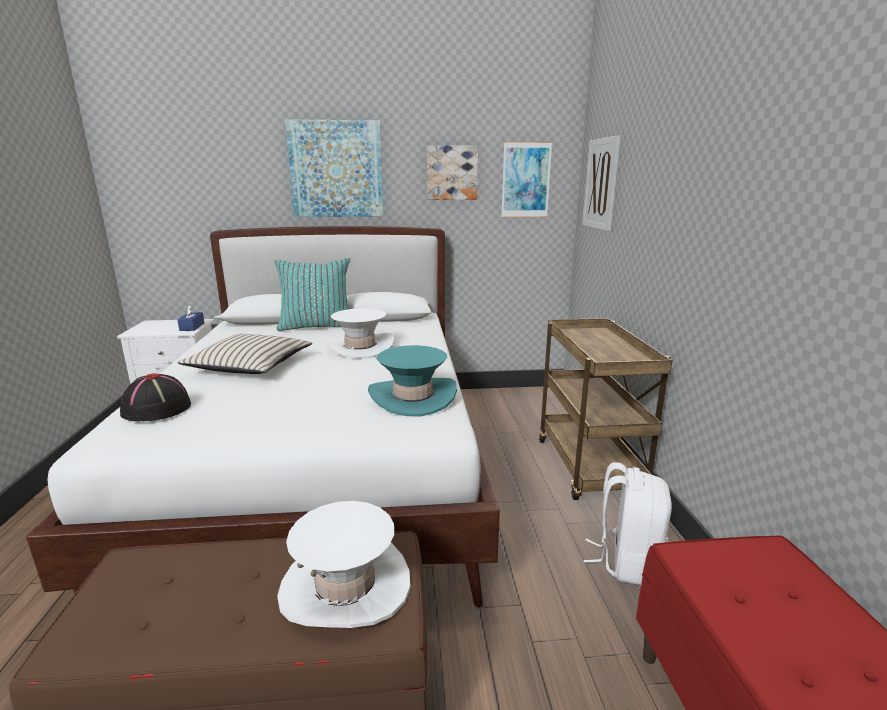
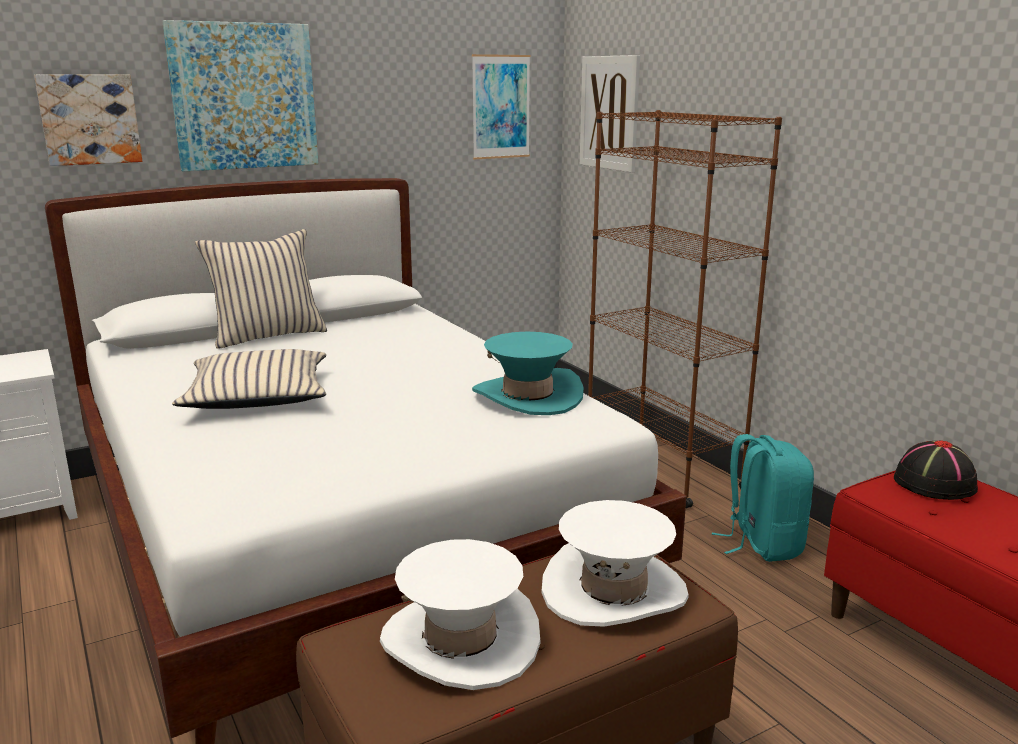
camera: 25 degrees left, 0 degrees up
(156, 409) = (223, 464): black hat -> black hat (933, 484)
(192, 327) = (31, 365): blue tissue box -> none
(316, 326) = (267, 336): turquoise pillow -> beige pillow
(360, 347) = (376, 353): white hat -> white hat (460, 640)
(451, 173) = (407, 99): picture -> picture (89, 119)
(590, 469) = (661, 466): brown cart -> brown bookcase
(626, 561) = (761, 543): white backpack -> turquoise backpack

